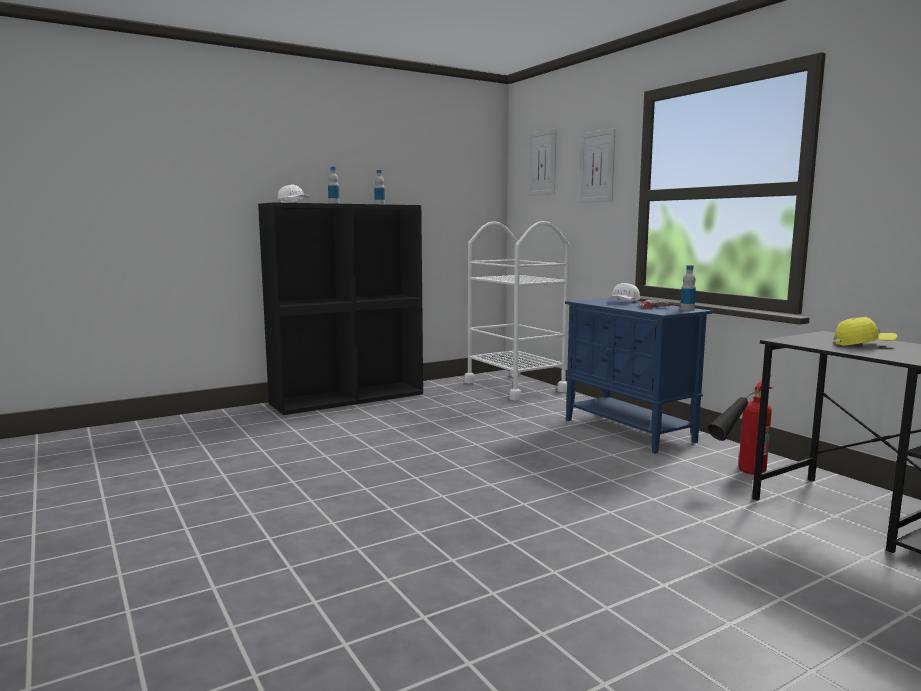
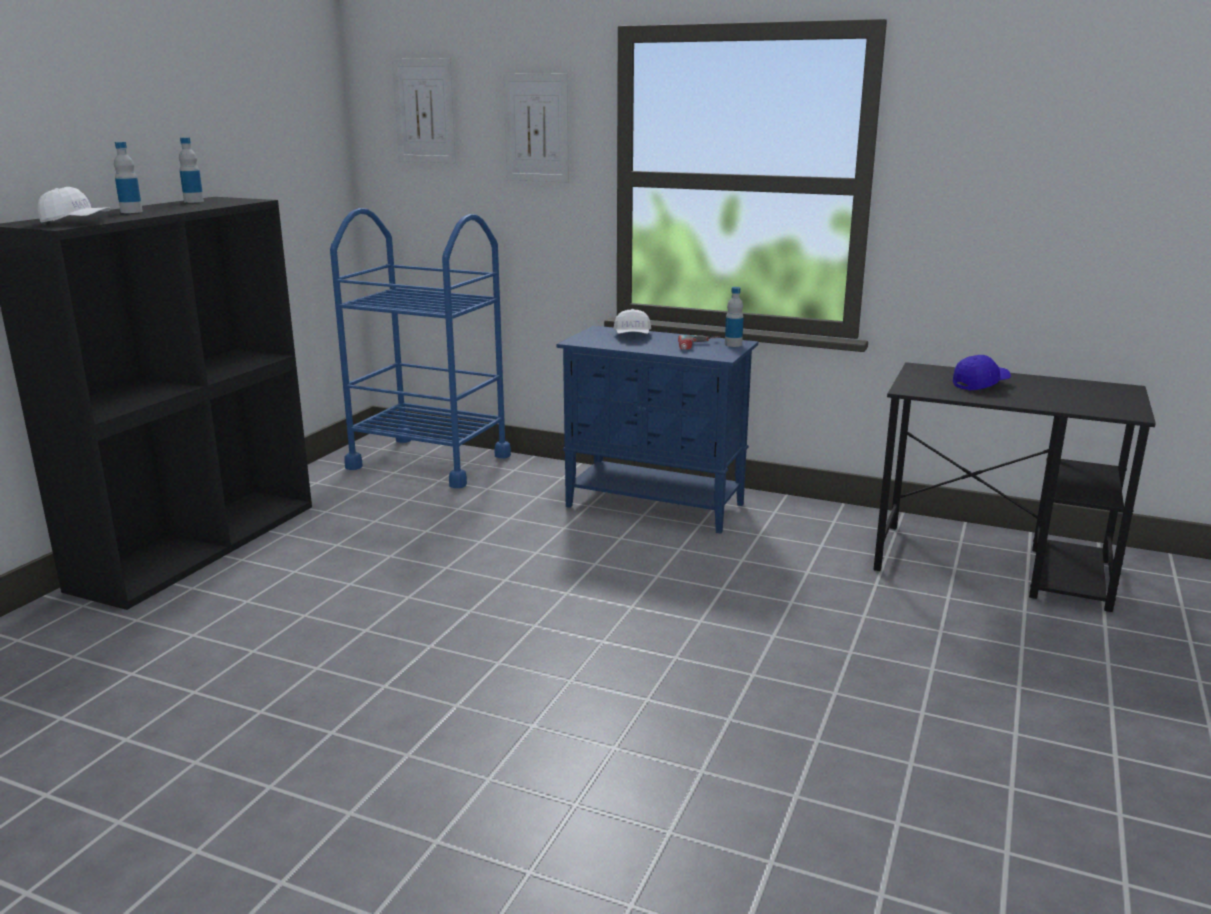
camera: 35 degrees left, 10 degrees up
(515, 386) = (429, 461): white cart -> blue cart
(738, 475) = (829, 541): fire extinguisher -> none
(863, 344) = (980, 384): yellow cap -> blue cap

